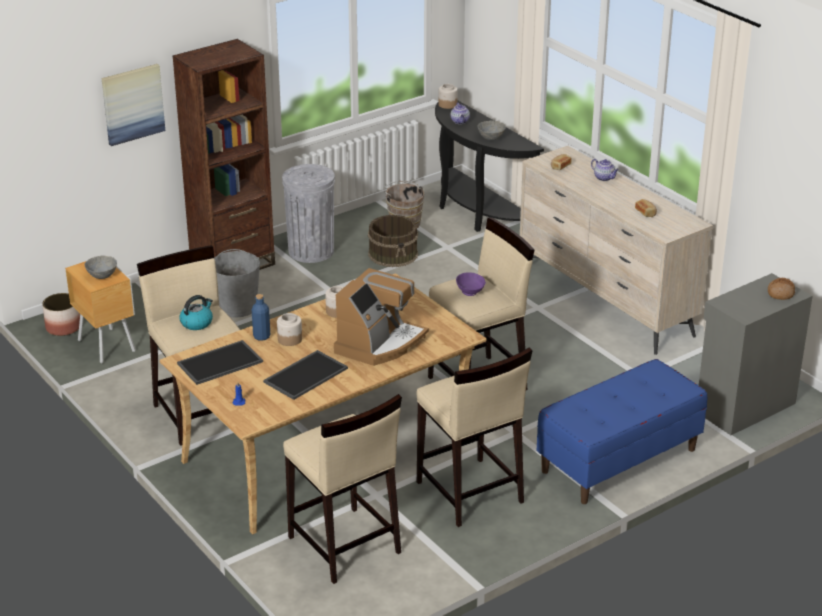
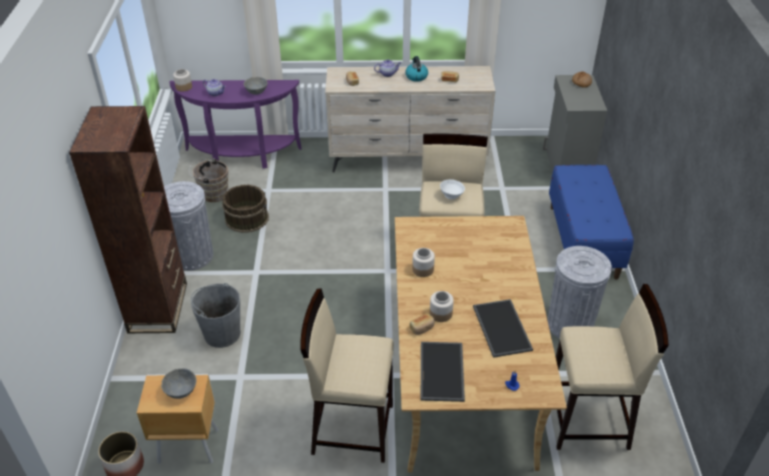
camera: 55 degrees left, 10 degrees up
(132, 104) = (63, 221): picture -> none
(197, 323) = (357, 359): kettle -> kettle (416, 76)
(261, 336) = (422, 328): blue bottle -> bread
(380, 343) = (488, 268): coffee machine -> none
(469, 493) = (570, 324): beige stool -> grey trash can
(470, 293) = (451, 196): purple bowl -> white bowl
(476, 213) = (242, 157): black console table -> purple console table

